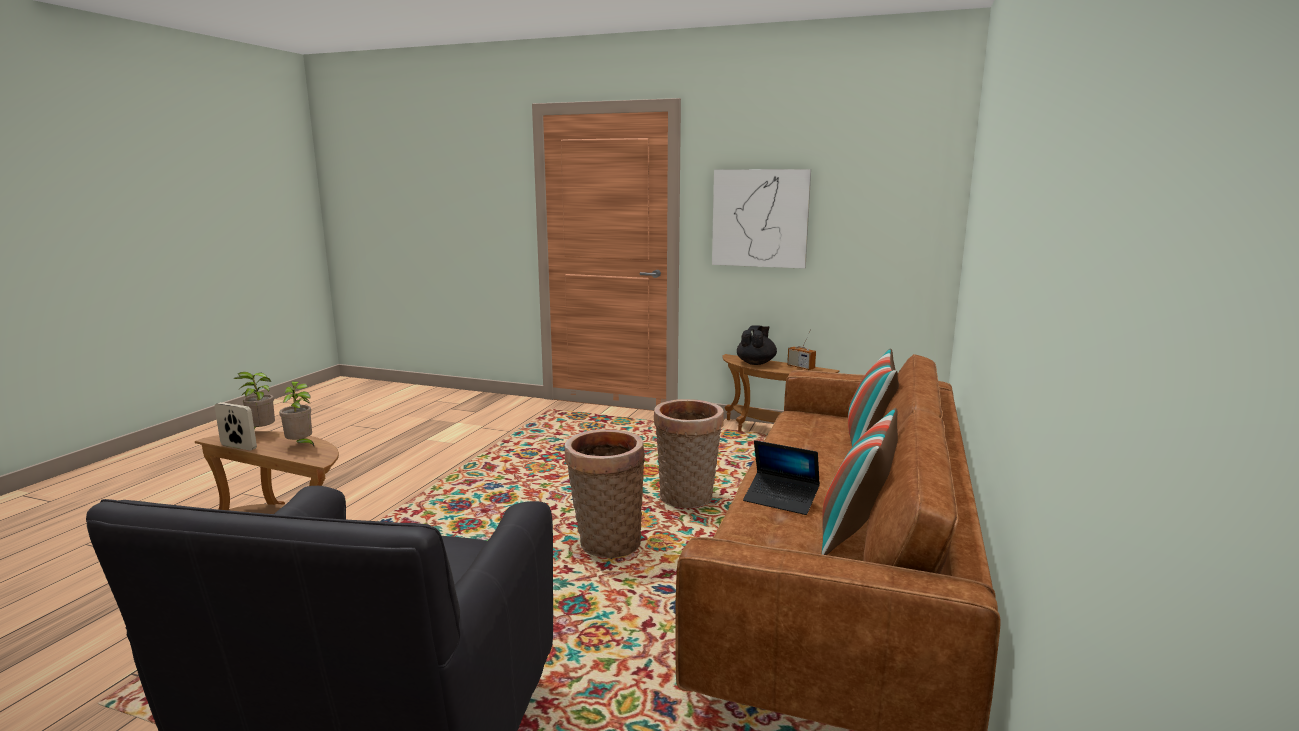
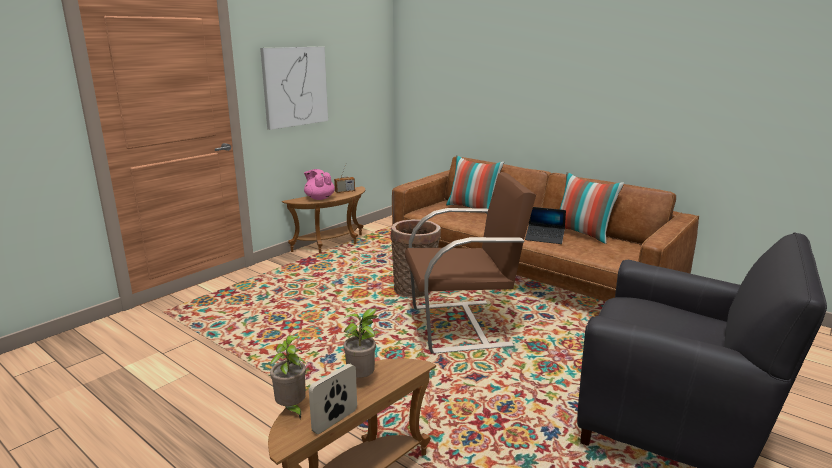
camera: 70 degrees left, 5 degrees up
(606, 543) = (462, 326): basket -> brown armchair
(756, 363) = (319, 198): black teapot -> pink teapot
(781, 499) = (544, 238): laptop -> laptop turned 60 degrees clockwise

